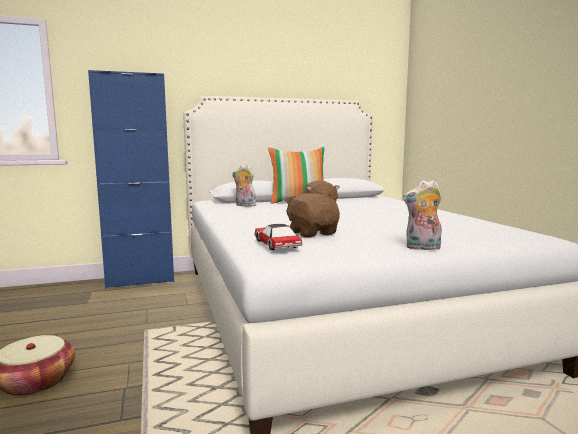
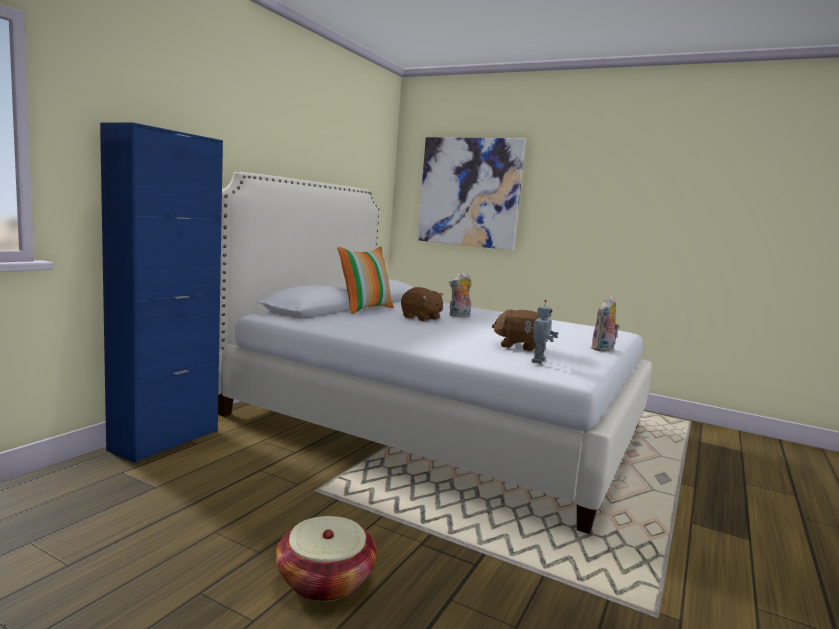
camera: 45 degrees left, 0 degrees up
(244, 205) = (338, 319): plush toy -> plush toy (459, 316)
(277, 244) = (537, 361): toy car -> toy robot
(457, 89) = (469, 192): none -> picture

